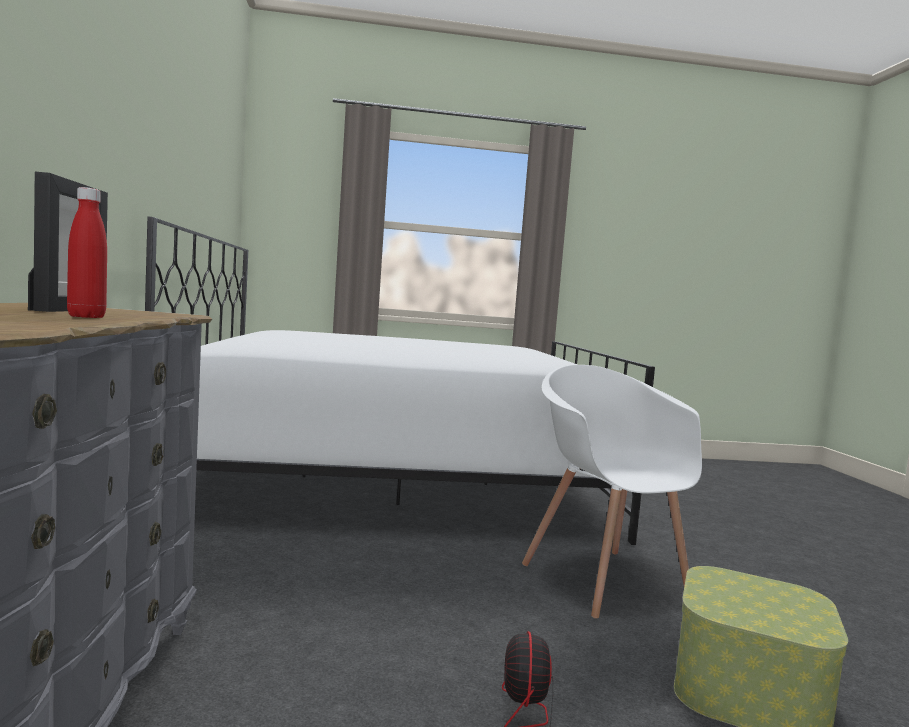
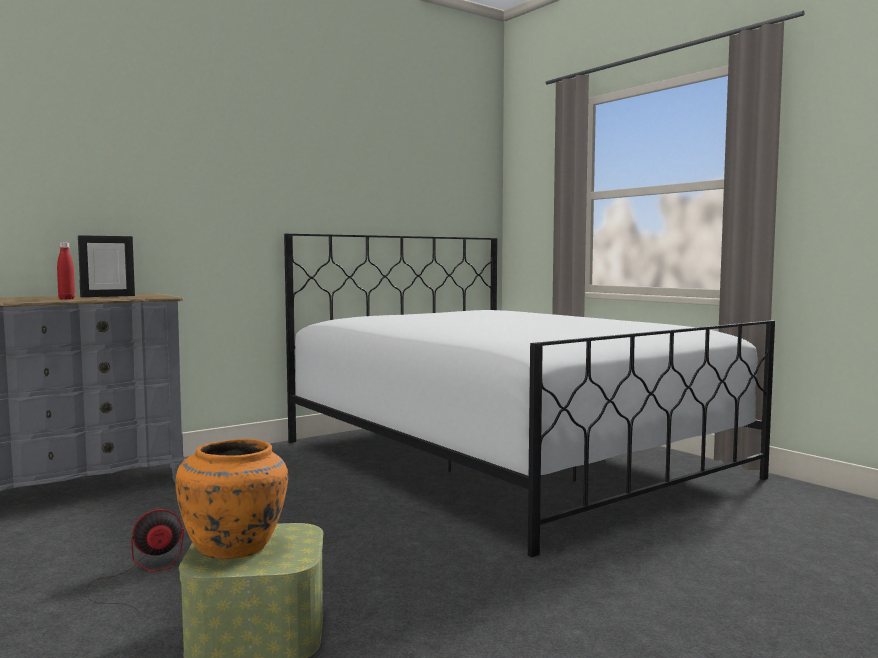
camera: 60 degrees right, 0 degrees up
(603, 581) = (406, 557): white chair -> none
(762, 610) = (236, 548): none -> orange vase

